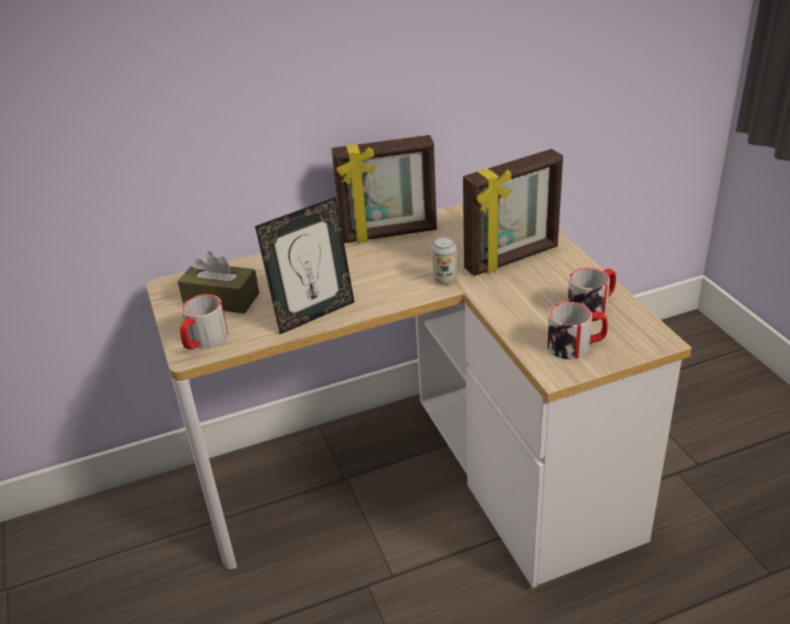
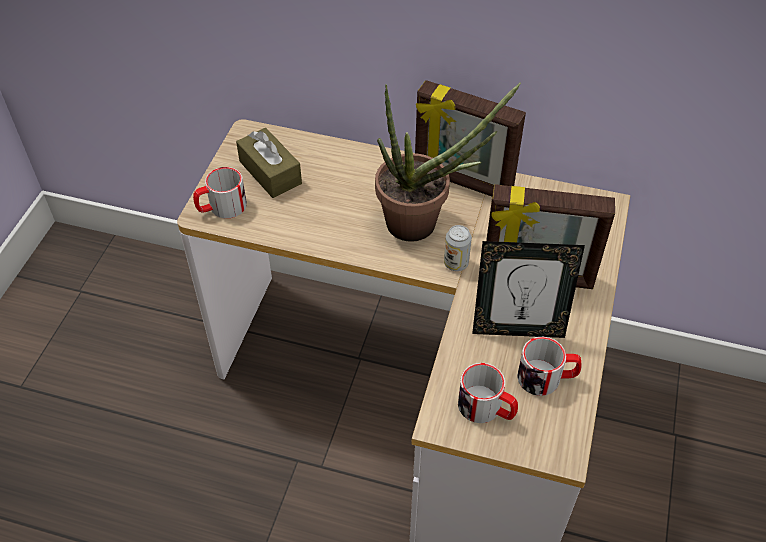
camera: 35 degrees right, 15 degrees up
(314, 314) = (320, 233): picture frame -> picture frame (518, 329)
(391, 271) = (422, 224): none -> potted plant

